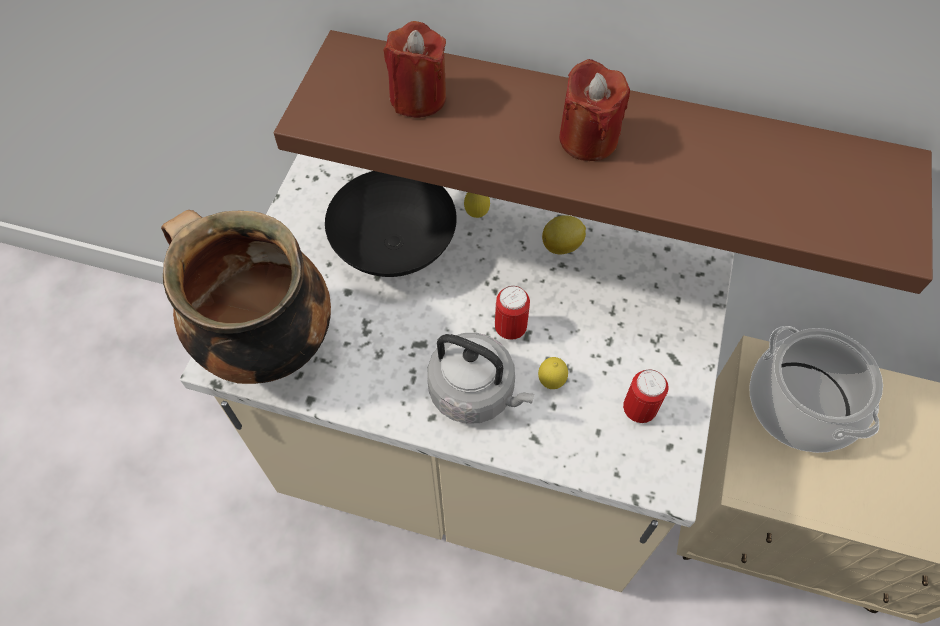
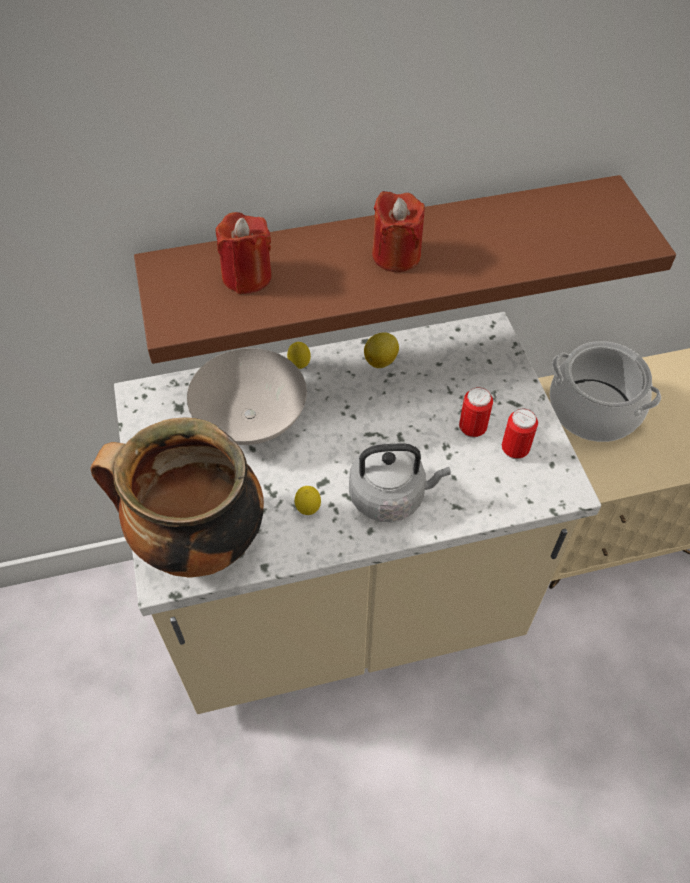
camera: 30 degrees left, 5 degrees down
(392, 247) = (249, 421): black bowl -> white bowl
(510, 329) = (384, 438): can -> can (472, 429)
(551, 382) = (440, 461): lemon -> lemon (308, 510)

